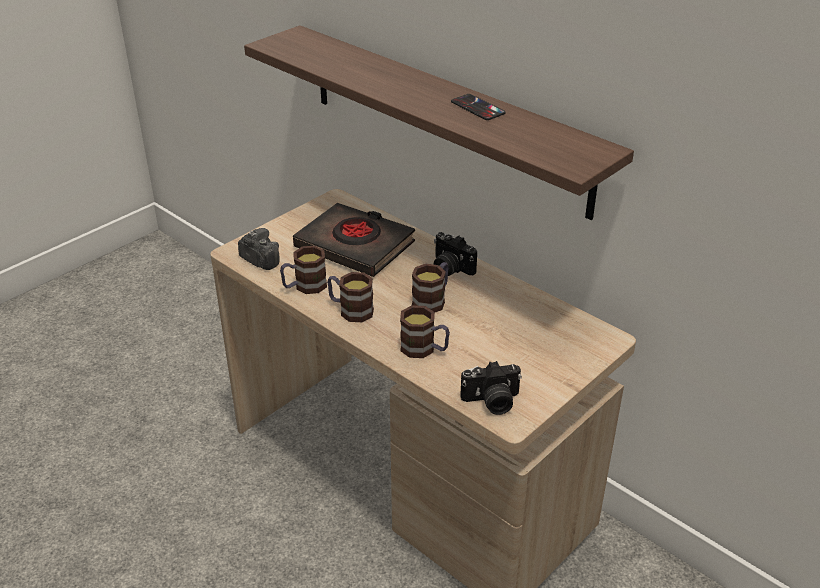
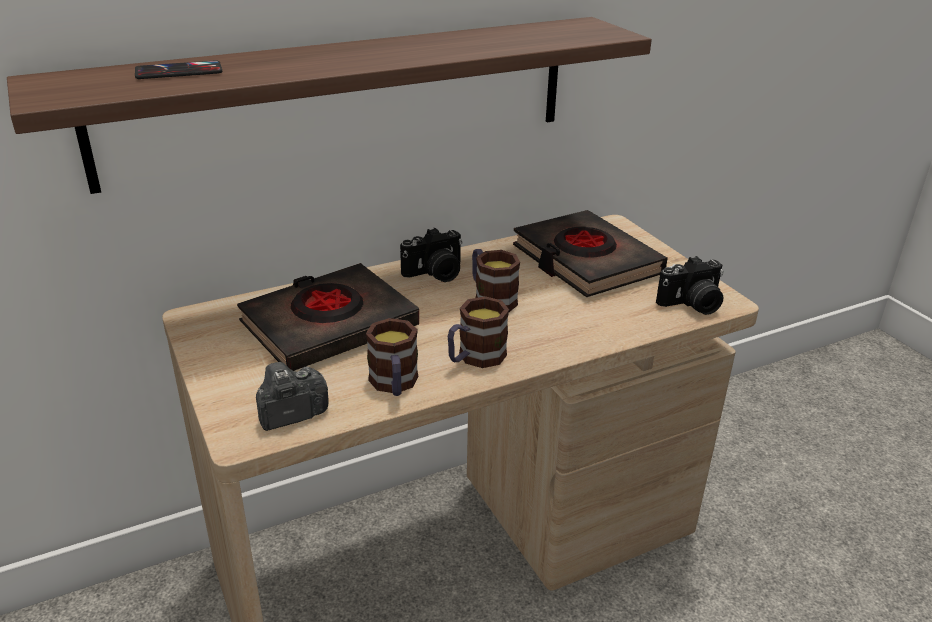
camera: 70 degrees left, 5 degrees down
(424, 349) = (584, 323): mug -> none
(477, 108) = (439, 41): phone -> phone (179, 71)
(491, 402) = (692, 305): camera -> camera turned 60 degrees clockwise
(525, 334) = (585, 261): none -> black book

